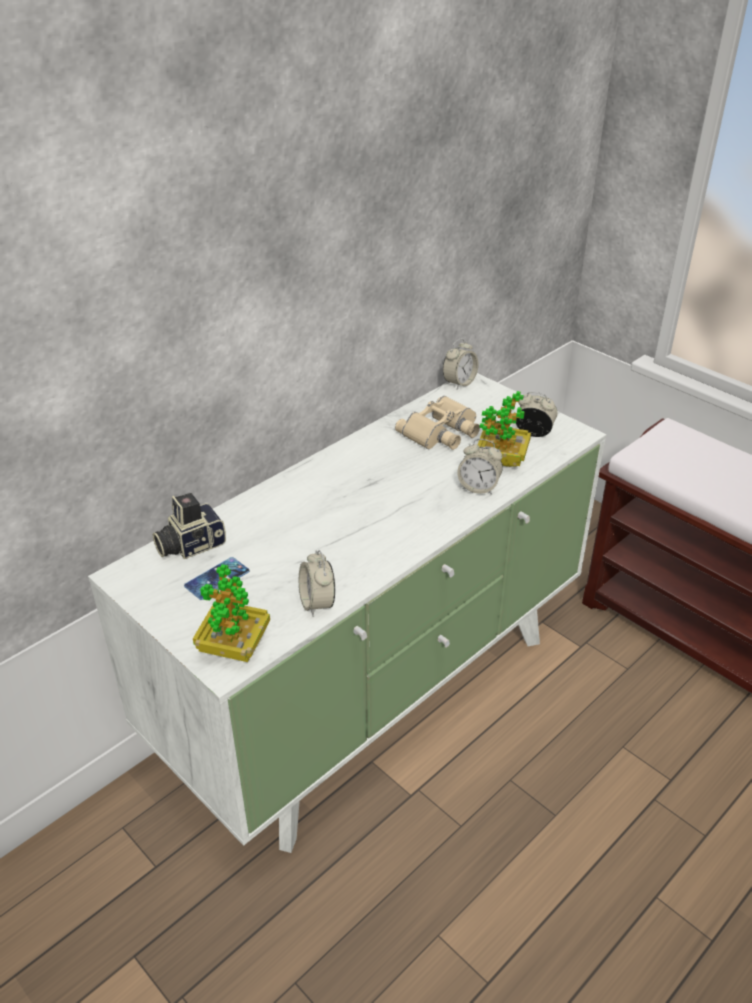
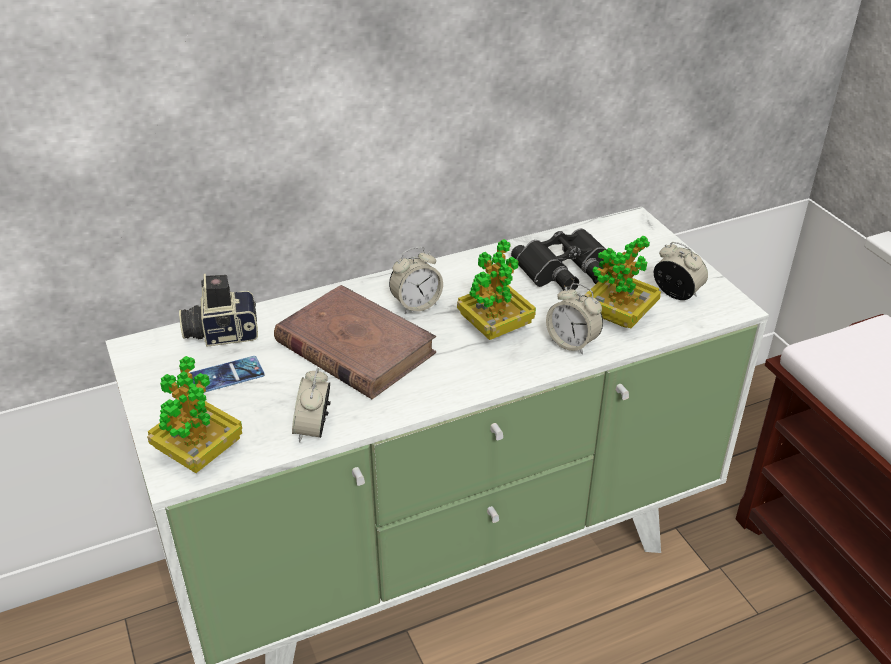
camera: 20 degrees right, 0 degrees up
(310, 530) = (354, 347): none -> brown book
(413, 489) = (495, 328): none -> potted plant
(442, 431) = (566, 270): beige binoculars -> black binoculars
(459, 383) = (619, 219): alarm clock -> alarm clock (416, 305)

